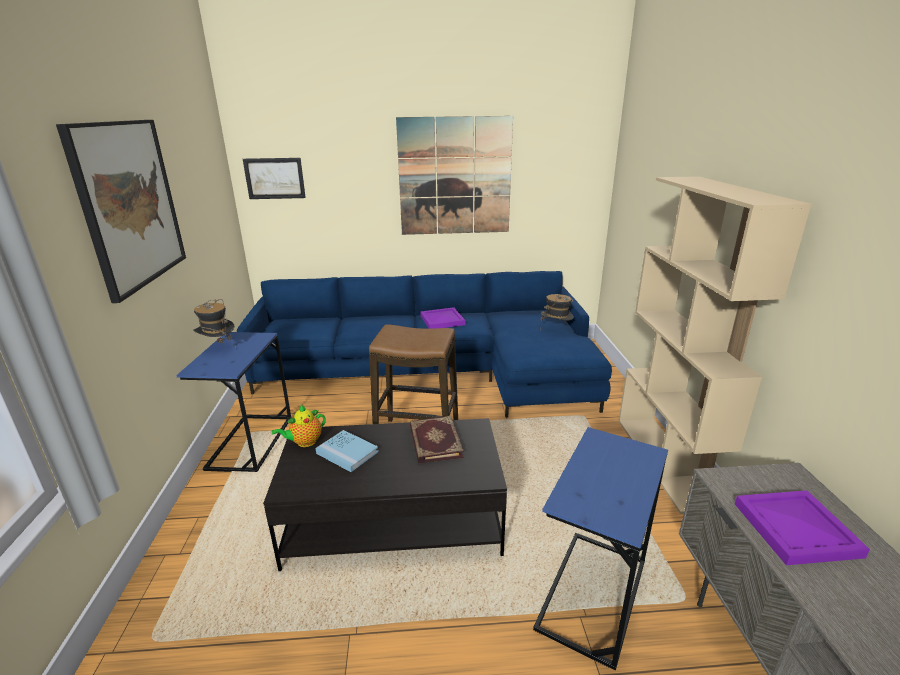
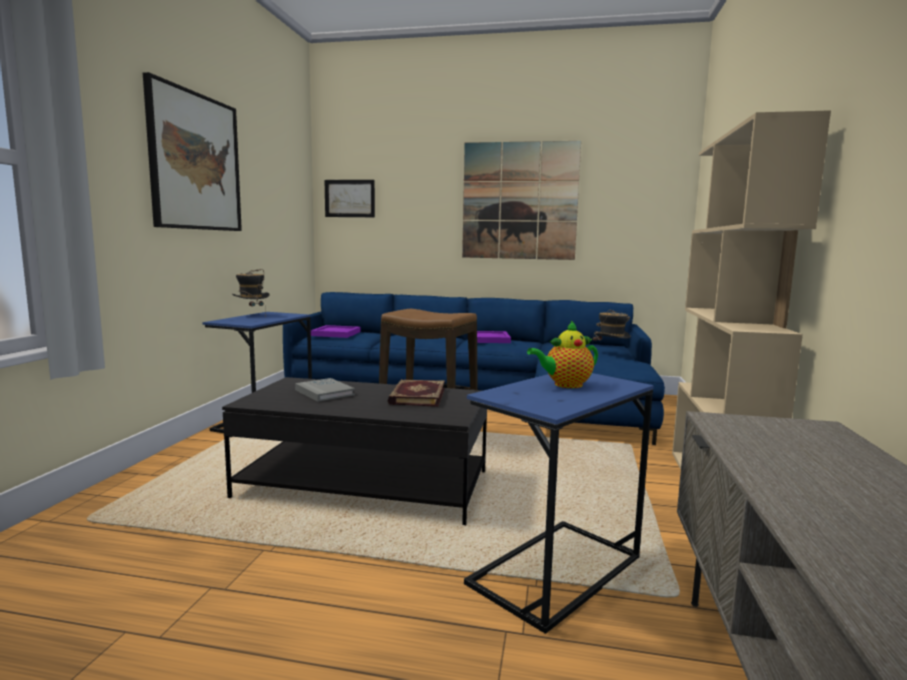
camera: 15 degrees right, 15 degrees down
(304, 442) = (290, 384): teapot -> teapot (565, 385)
(347, 452) = (324, 392): blue book -> grey book
(793, 528) = (785, 452): purple tray -> purple tray (335, 333)

